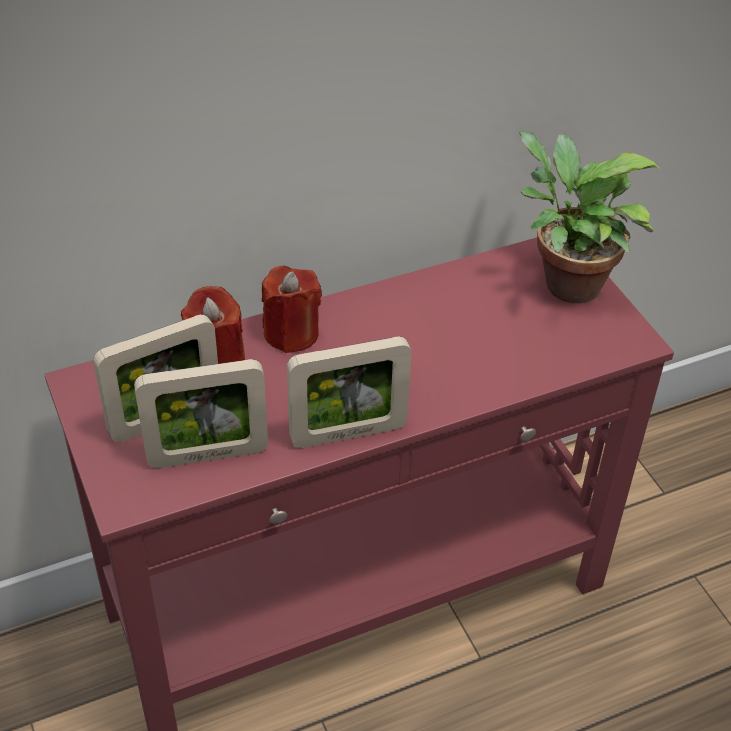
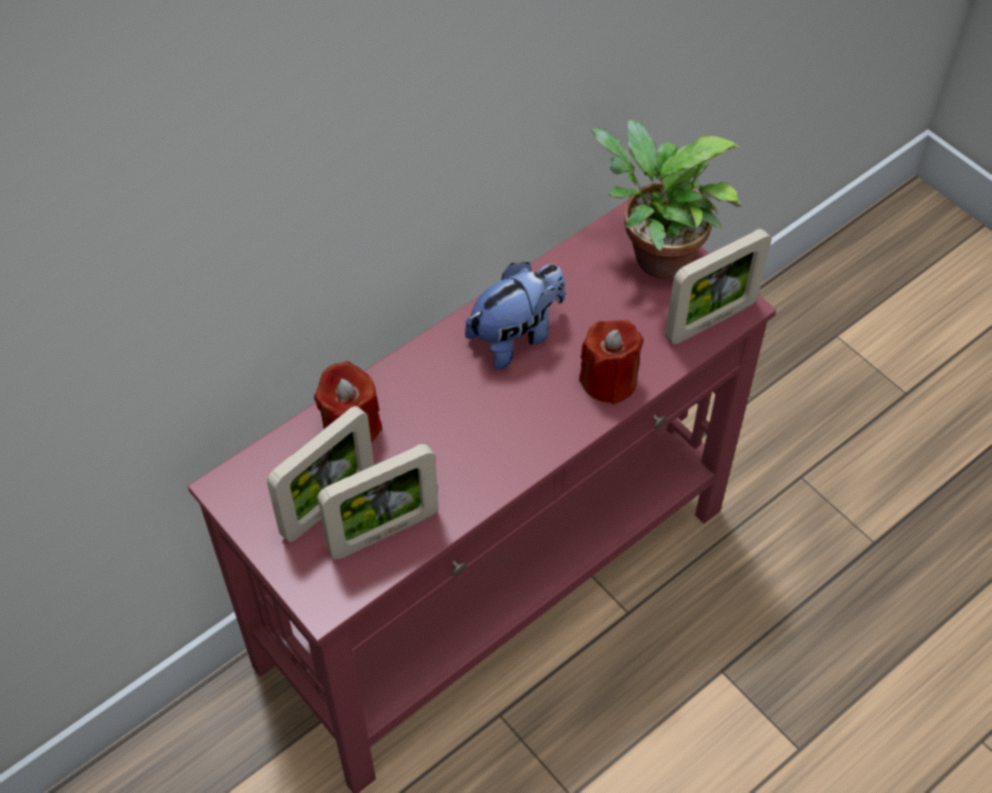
camera: 15 degrees left, 10 degrees up
(291, 333) = (413, 379): red candle -> red candle (609, 381)
(348, 434) = (506, 475): picture frame -> picture frame (710, 321)
(405, 319) = (516, 336): none -> plush toy

